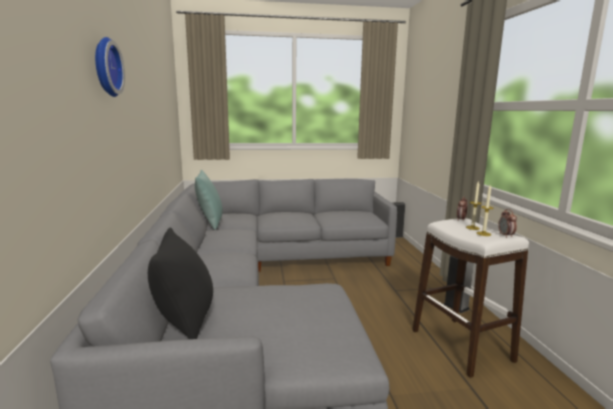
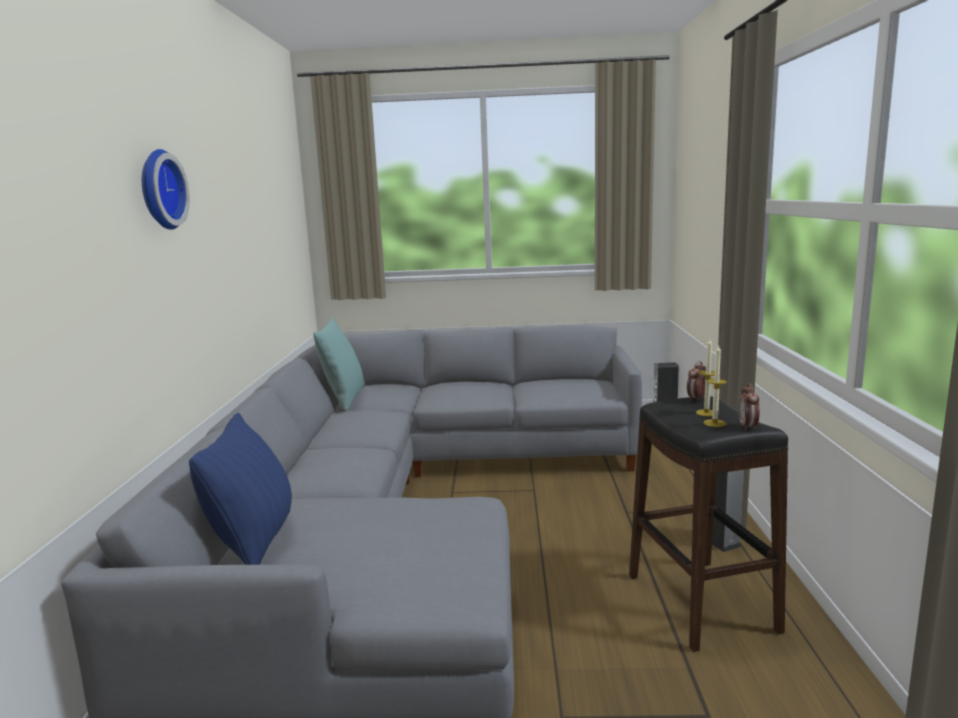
camera: 10 degrees right, 0 degrees up
(185, 320) = (254, 542): black pillow -> blue pillow
(461, 345) = (701, 603): white stool -> black stool

